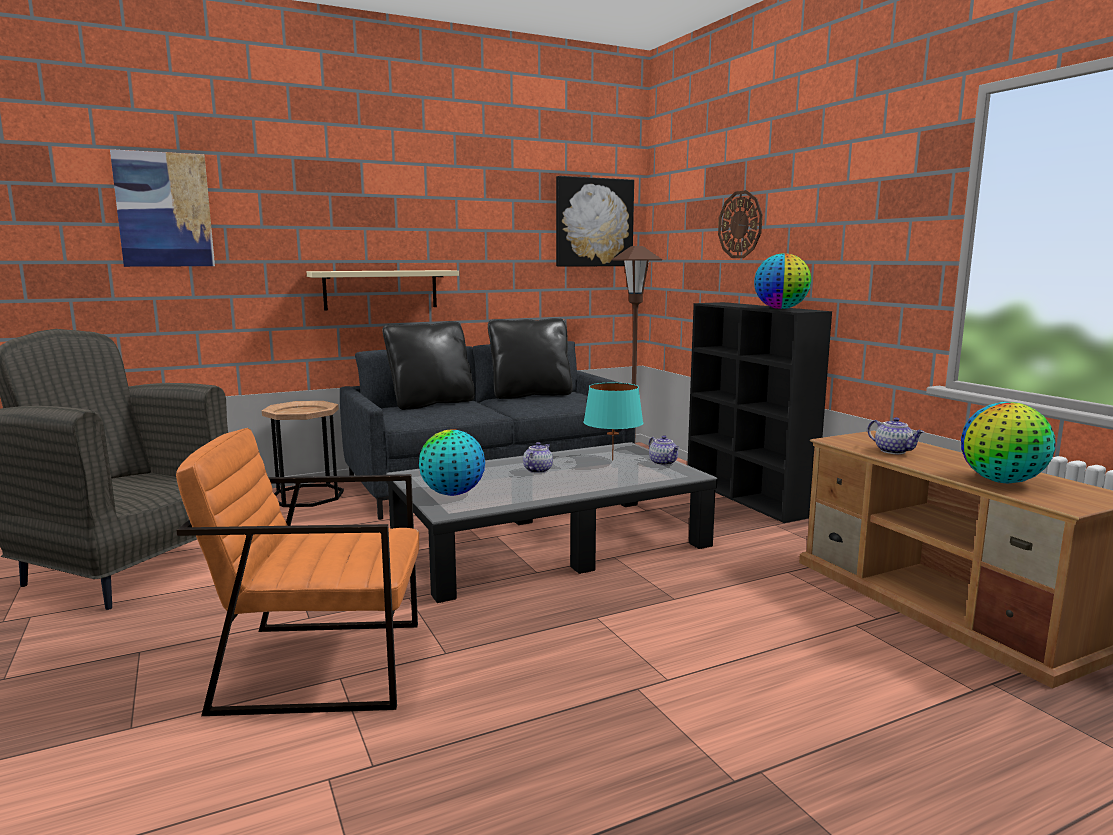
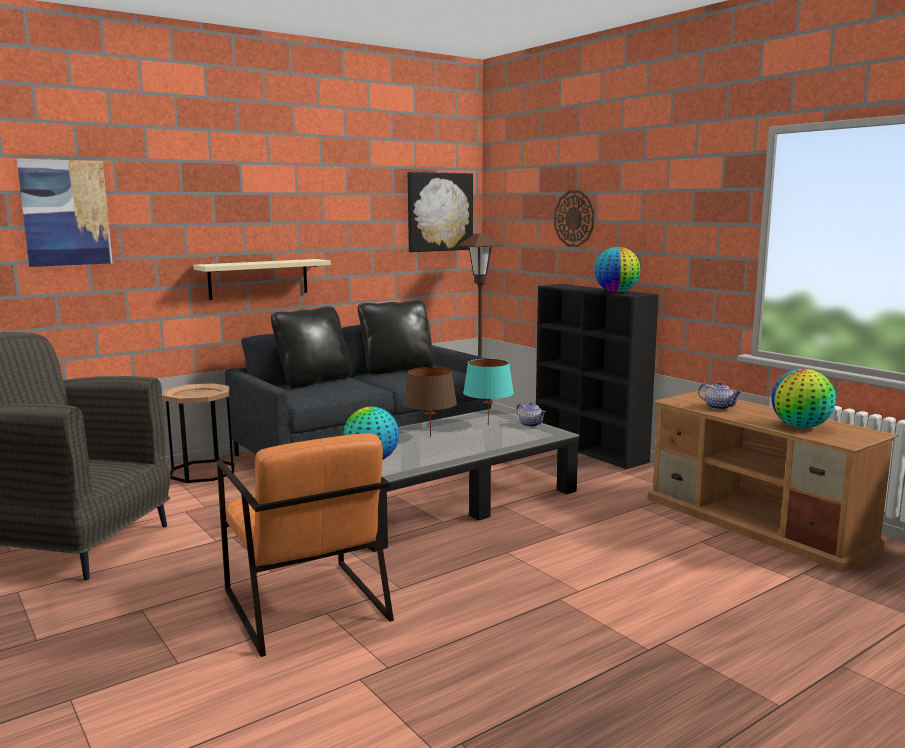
camera: 10 degrees left, 0 degrees up
(321, 665) = (305, 605): orange armchair -> orange armchair turned 105 degrees counterclockwise
(537, 470) = (430, 437): teapot -> brown table lamp

